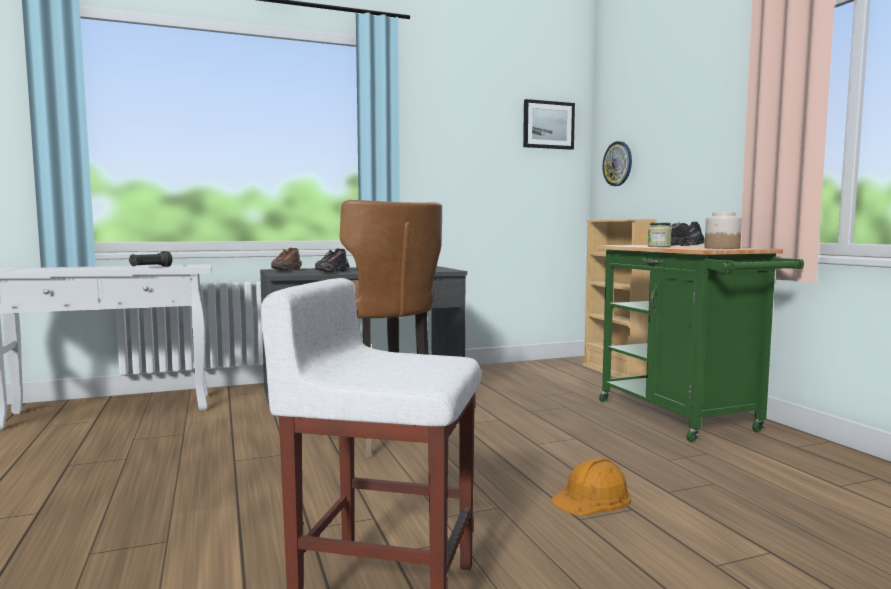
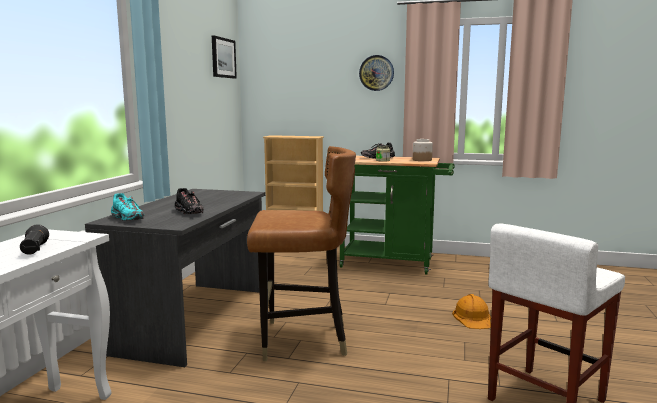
camera: 55 degrees left, 5 degrees up
(287, 270) = (128, 219): brown shoe -> turquoise shoe
(618, 163) = (275, 93): wall clock -> wall clock (376, 73)

